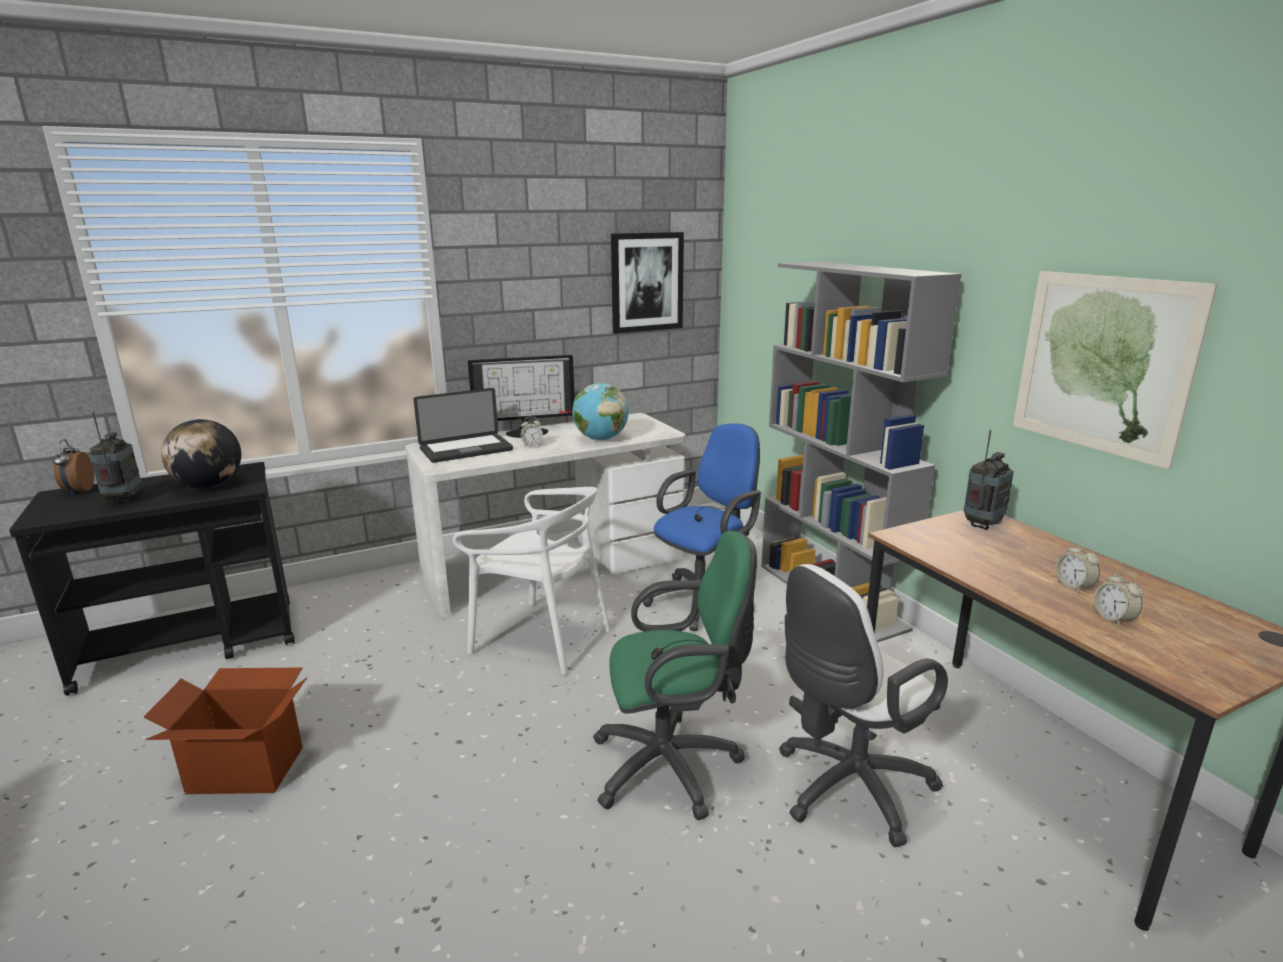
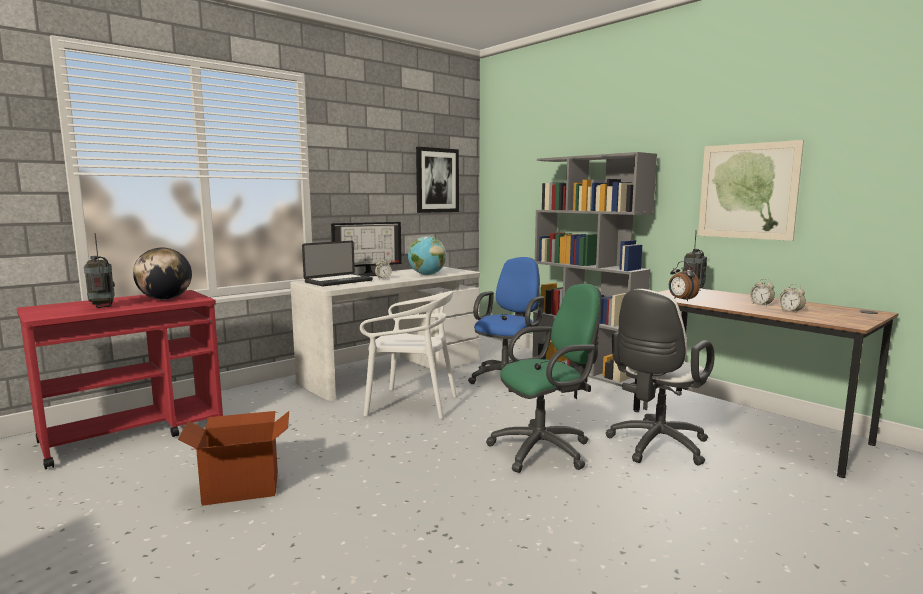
camera: 15 degrees left, 10 degrees down
(78, 491) = (53, 305): alarm clock -> alarm clock (681, 299)
(192, 644) = (135, 433): black cart -> red cart

